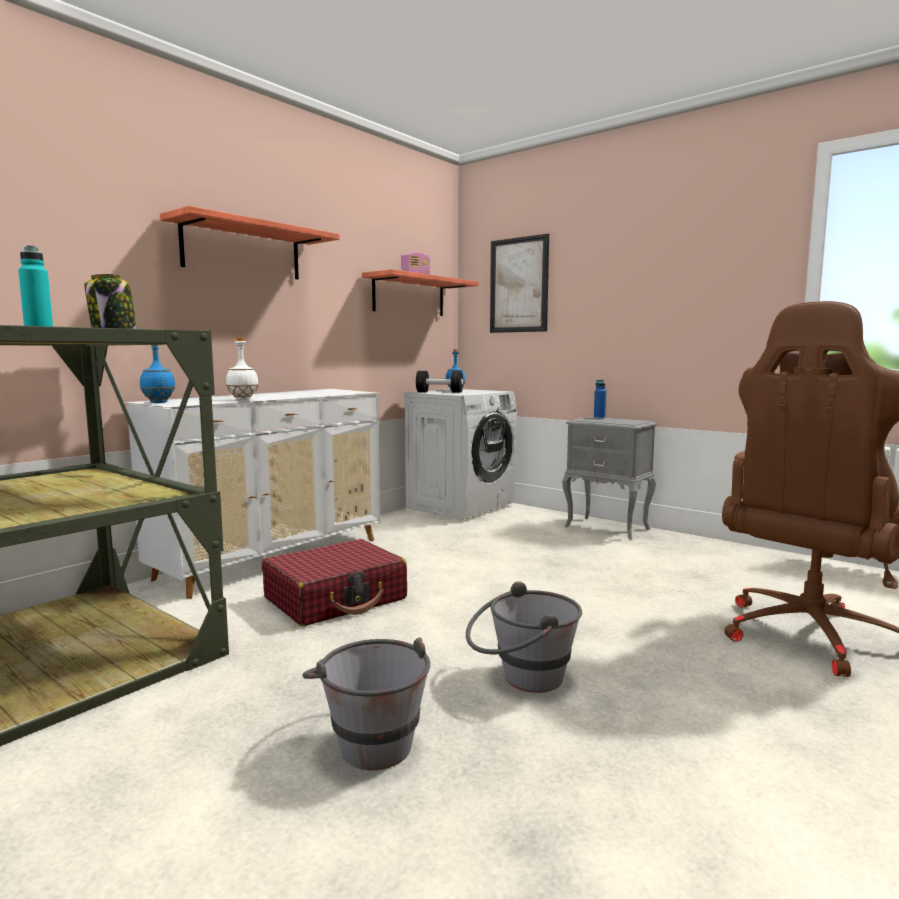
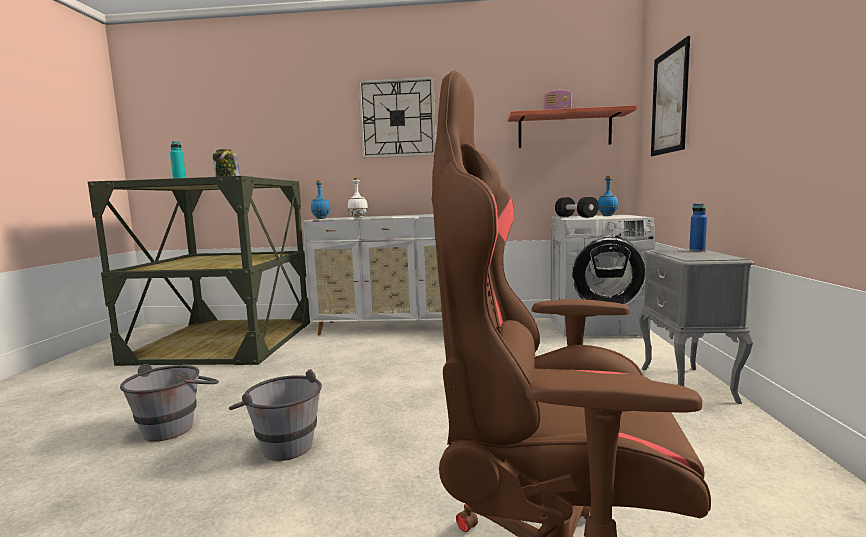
camera: 55 degrees right, 0 degrees up
(242, 250) = (397, 118): shelf -> wall clock
(336, 599) = (355, 358): red suitcase -> none

